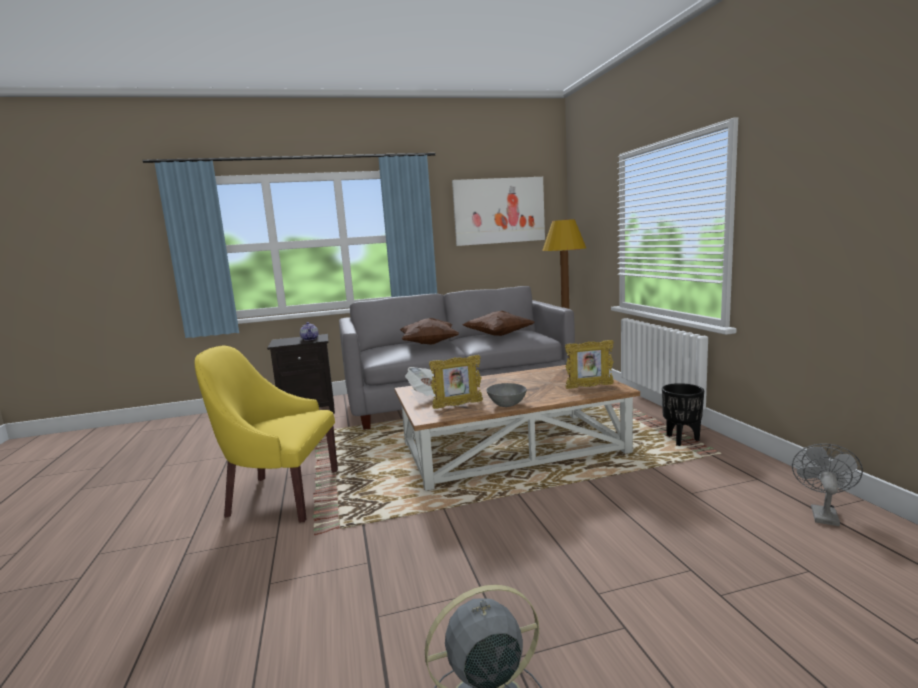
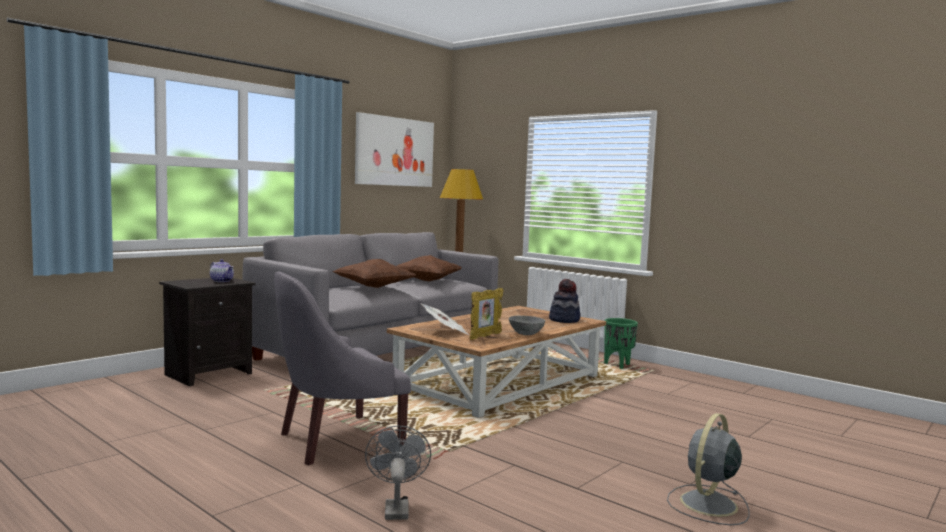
camera: 35 degrees left, 5 degrees down
(280, 495) = (336, 441): yellow armchair -> grey armchair
(589, 386) = (564, 320): picture frame -> hat
(682, 440) = (618, 365): black planter -> green planter
(823, 513) = (746, 393): grey fan -> grey fan (396, 508)

